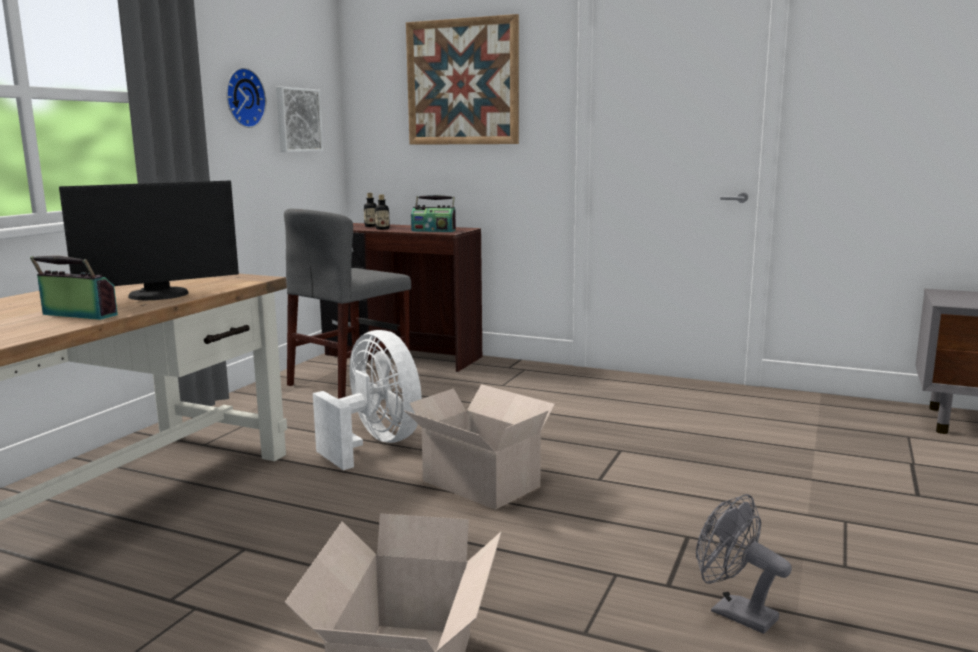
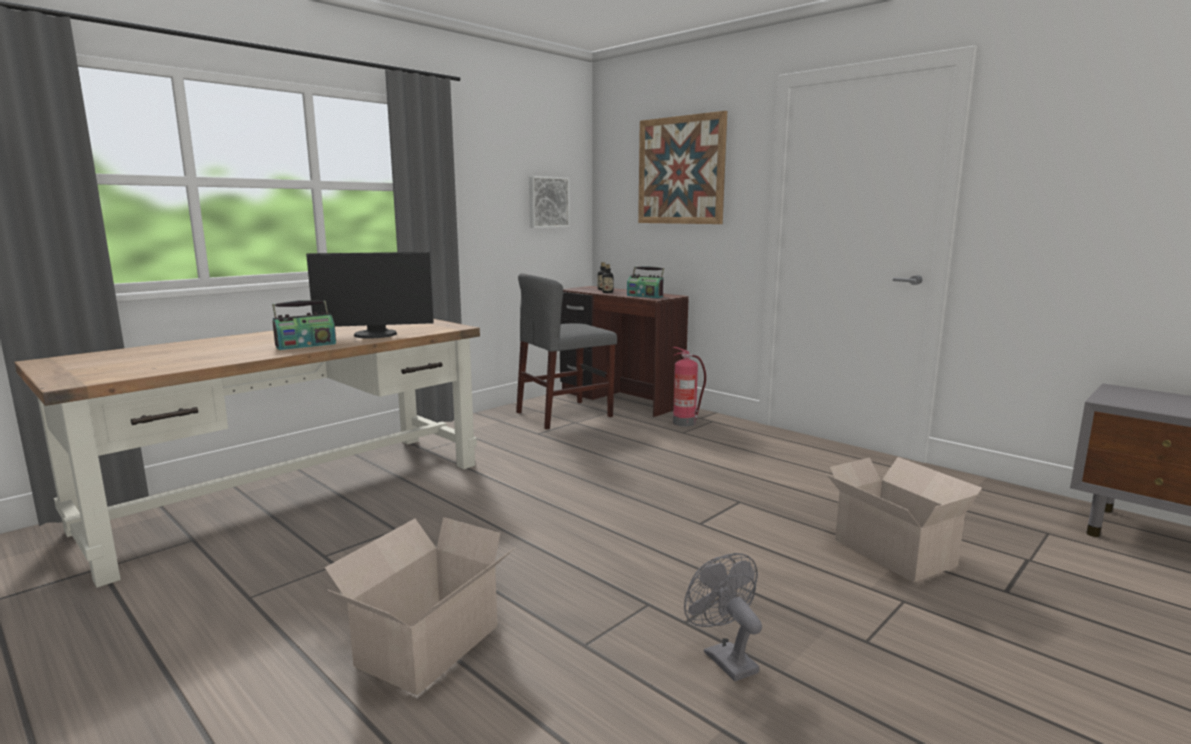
camera: 20 degrees right, 0 degrees up
(78, 315) = (305, 345): radio -> radio turned 105 degrees clockwise
(242, 98) = (497, 185): wall clock -> none
(375, 444) = (544, 467): white fan -> none
(479, 482) = (599, 509): cardboard box -> cardboard box (891, 551)
(497, 374) = (685, 423): none -> fire extinguisher

